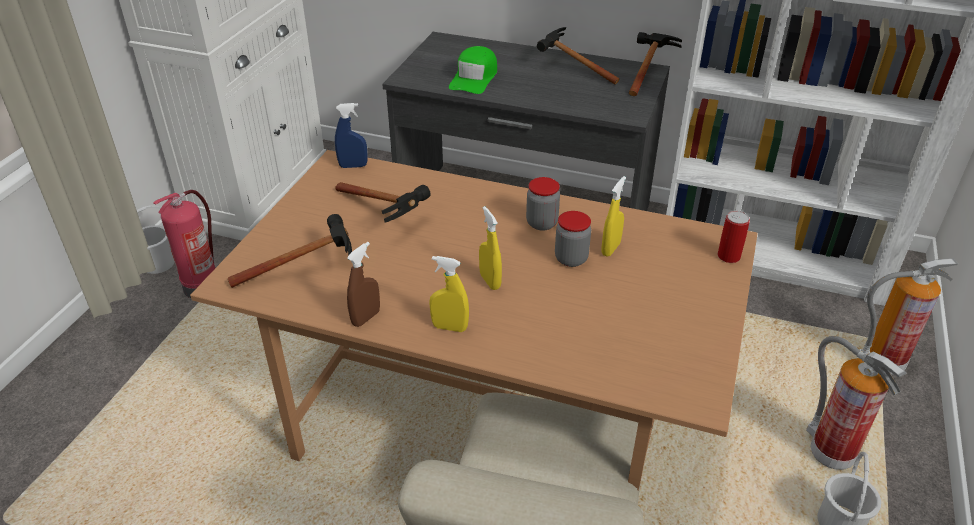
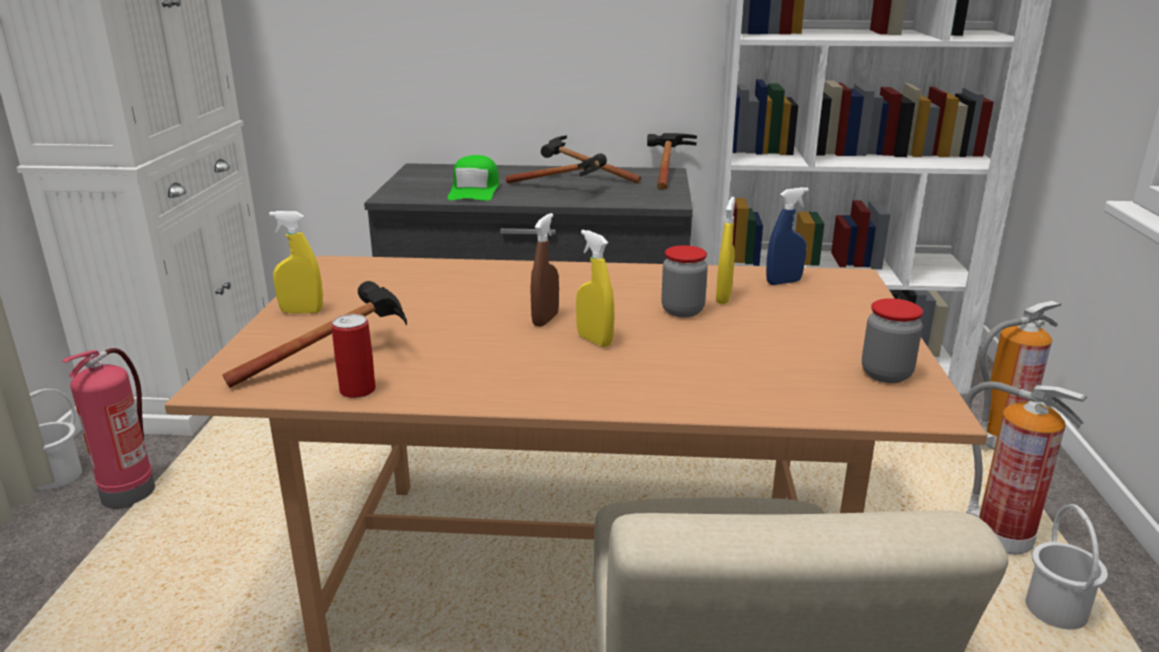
camera: 15 degrees left, 15 degrees down
(353, 166) = (359, 264): blue spray bottle -> blue spray bottle (783, 282)
(366, 318) = (445, 393): brown spray bottle -> brown spray bottle (545, 320)
(387, 216) = (426, 300): hammer -> hammer (565, 190)
(449, 327) = (567, 387): yellow spray bottle -> yellow spray bottle (301, 312)
(542, 223) = (627, 286): jar -> jar (886, 374)
(728, 256) = (861, 289): can -> can (357, 390)

